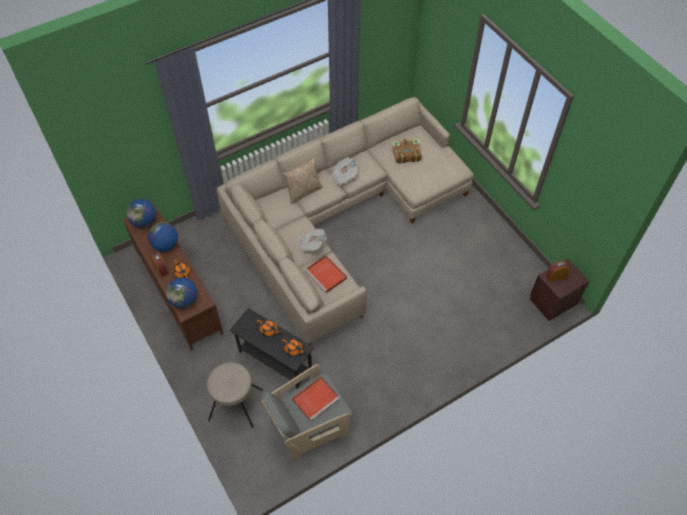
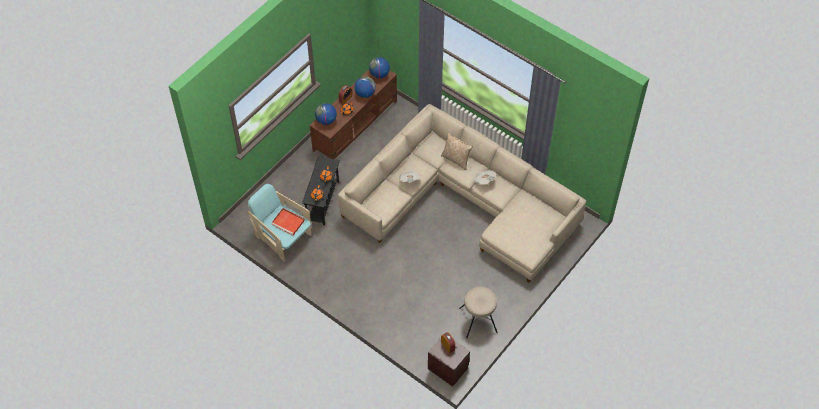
camera: 70 degrees right, 0 degrees up
(235, 404) = (283, 190): beige stool -> beige stool (478, 320)
(309, 426) = (282, 237): grey armchair -> turquoise armchair
(326, 275) = (387, 197): red tray -> none
(406, 154) = (526, 214): book -> none

